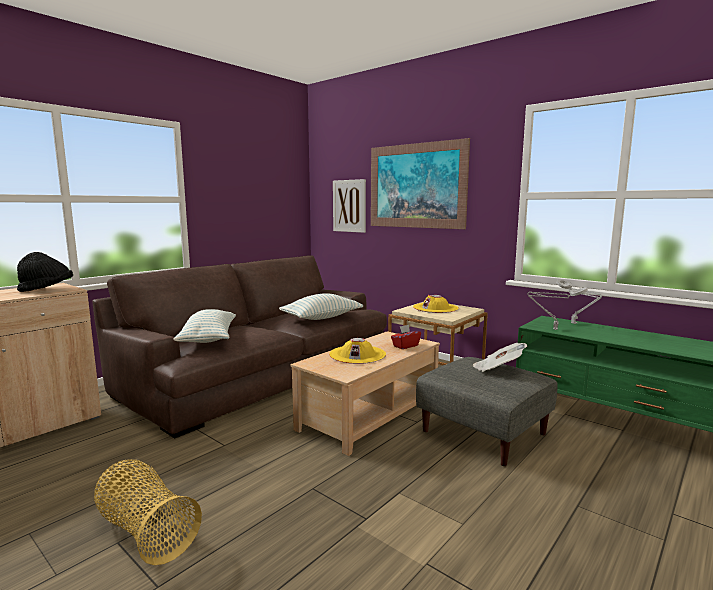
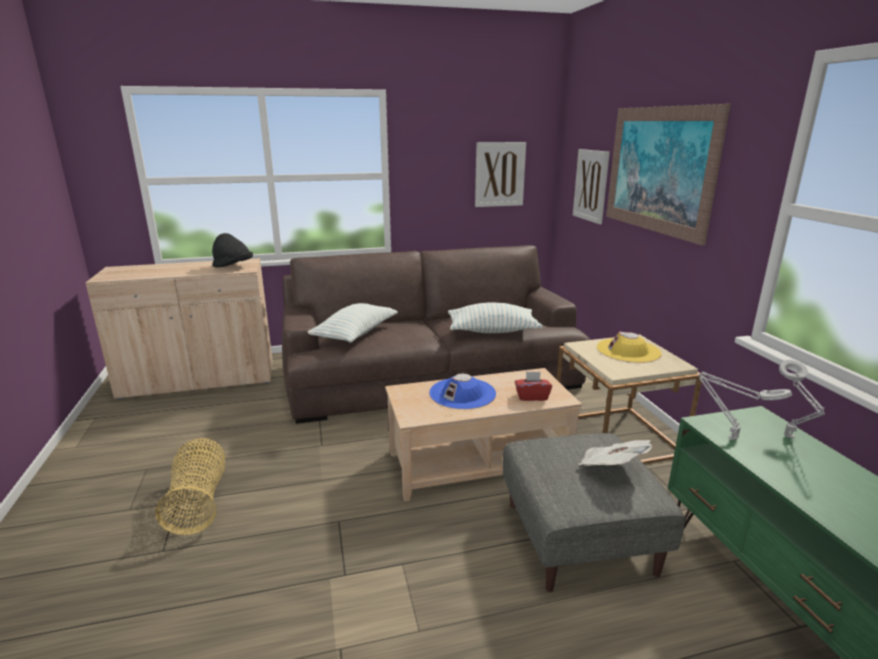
camera: 35 degrees right, 10 degrees up
(271, 201) = (499, 174): none -> picture
(357, 354) = (462, 393): yellow hat -> blue hat

